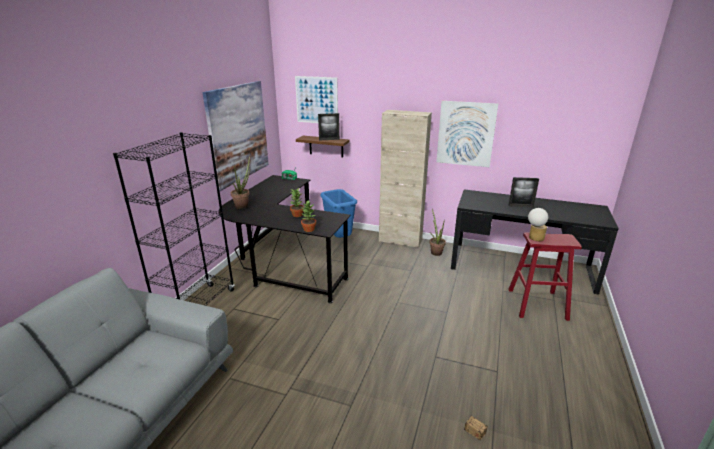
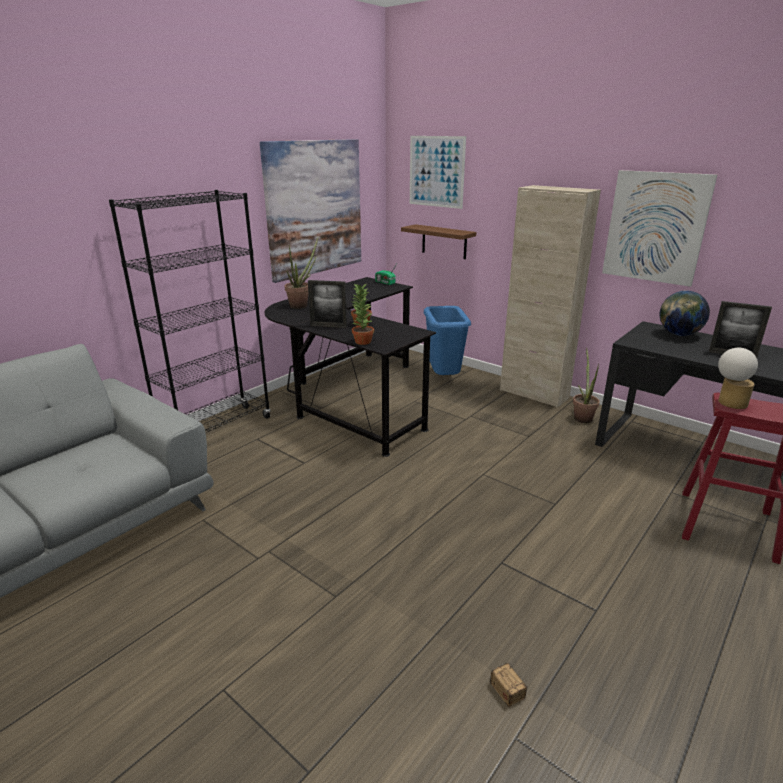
camera: 20 degrees right, 0 degrees up
(329, 139) = (446, 230): picture frame -> picture frame (328, 326)
(487, 196) = (678, 334): none -> globe

